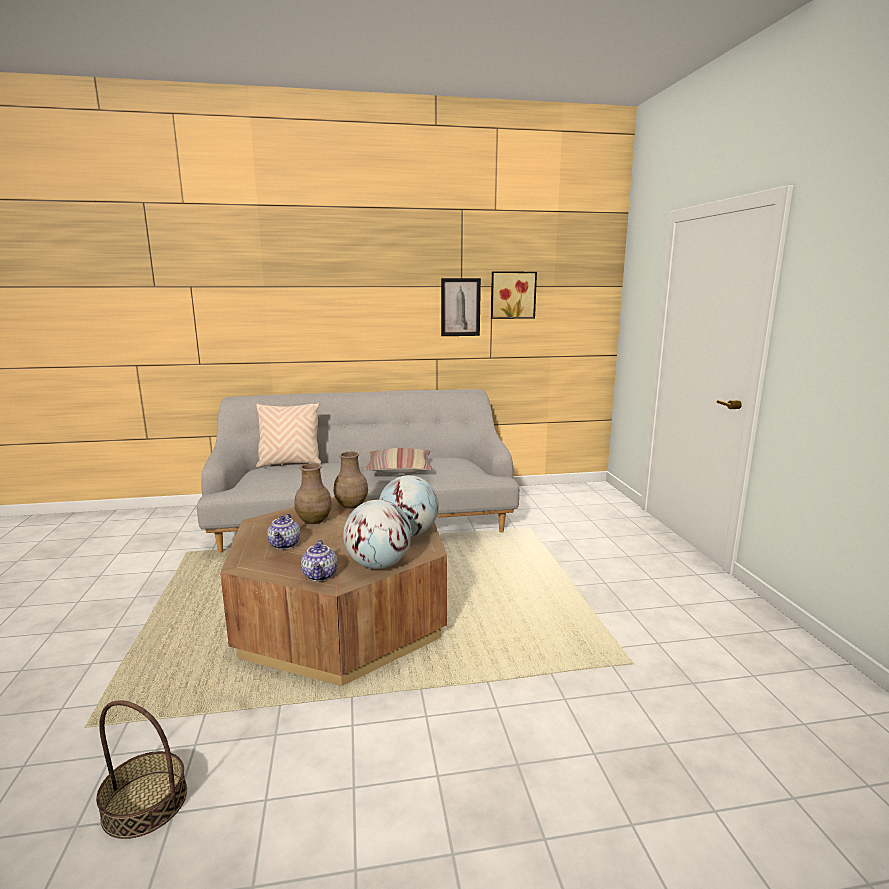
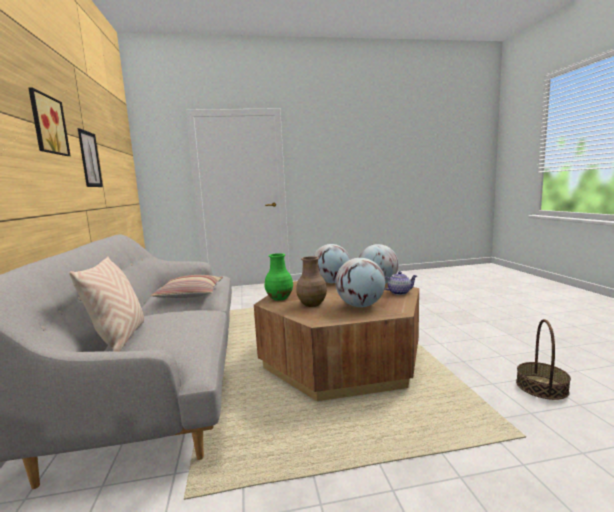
camera: 90 degrees left, 5 degrees down
(285, 545) = (360, 305): teapot -> globe
(351, 505) = (280, 298): brown vase -> green vase
(512, 295) = (106, 153): picture -> picture (46, 125)

